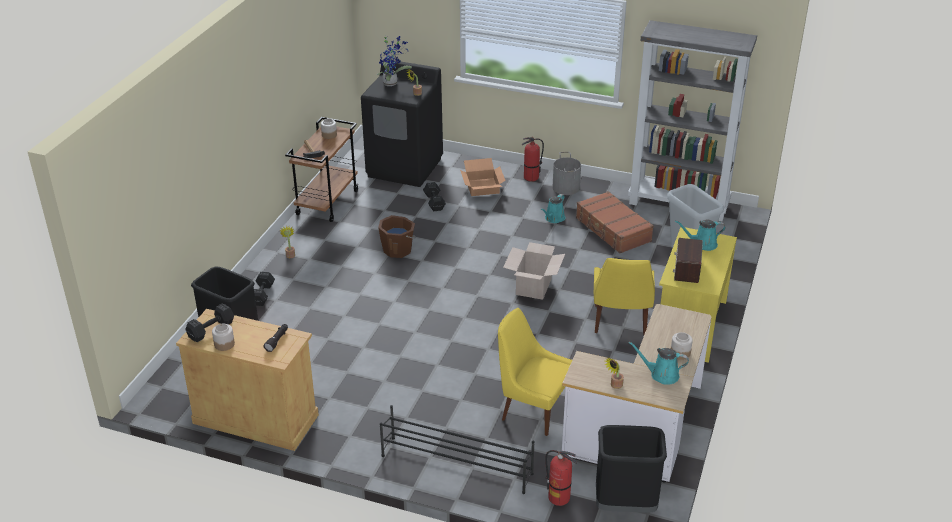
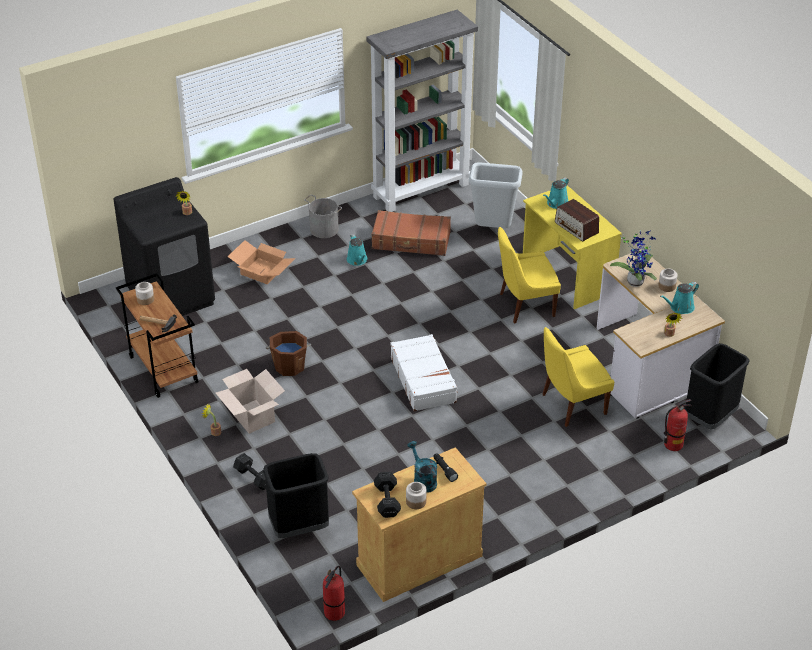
camera: 50 degrees left, 5 degrees up
(253, 336) = (422, 480): none -> turquoise watering can
(392, 83) = (148, 216): potted plant -> potted plant (635, 281)
(434, 202) = (248, 308): black dumbbell -> none
(456, 464) = (588, 476): black shoe rack -> none
(462, 317) = (423, 380): none -> white suitcase
(531, 178) = (285, 238): fire extinguisher -> fire extinguisher (334, 613)
(534, 287) = (431, 322): cardboard box -> cardboard box (253, 416)
(620, 322) = (524, 305): yellow chair -> yellow chair turned 120 degrees clockwise

